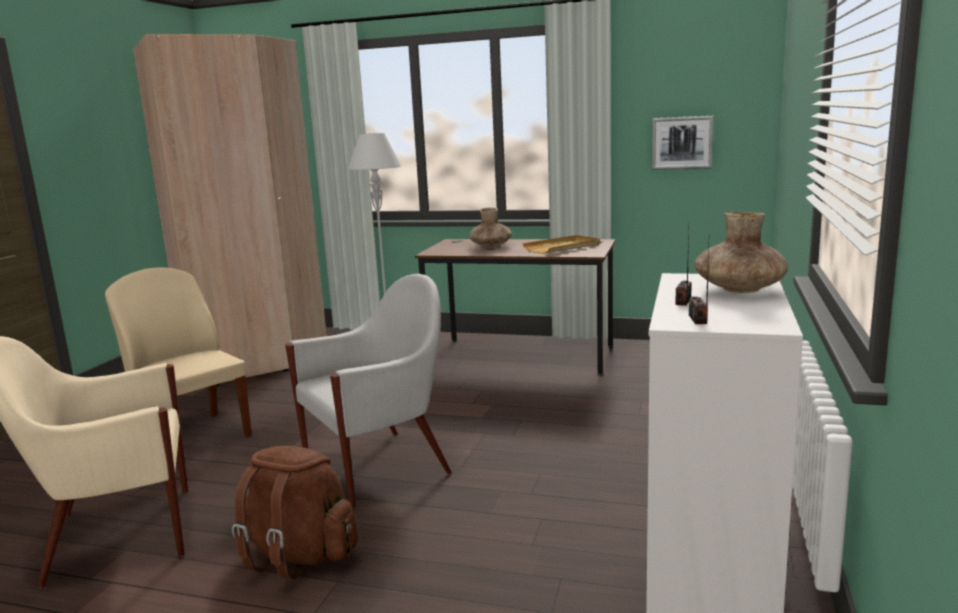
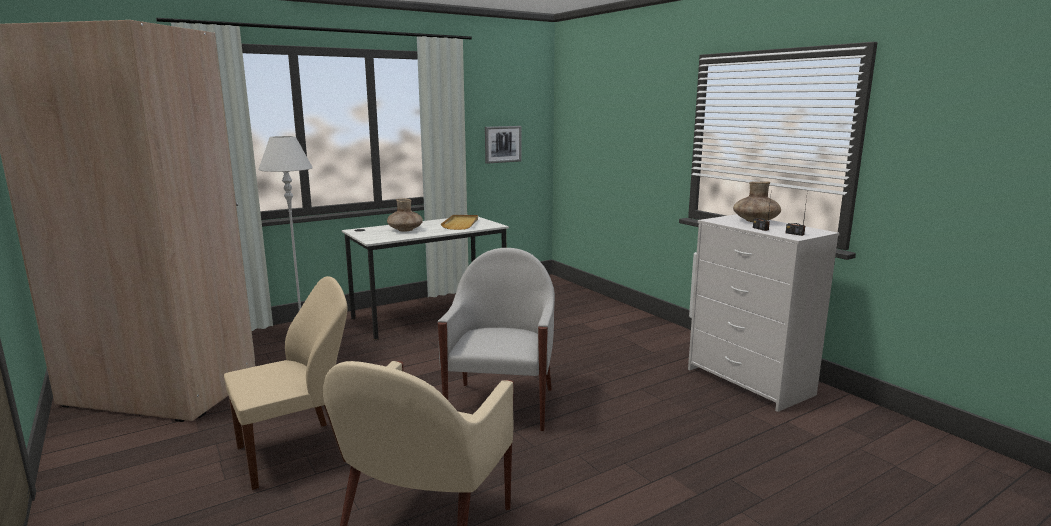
camera: 50 degrees left, 0 degrees up
(193, 436) = (296, 453): beige chair -> beige chair turned 150 degrees clockwise
(299, 556) = (577, 466): brown backpack -> none
(521, 356) = (430, 315): brown desk -> white desk

